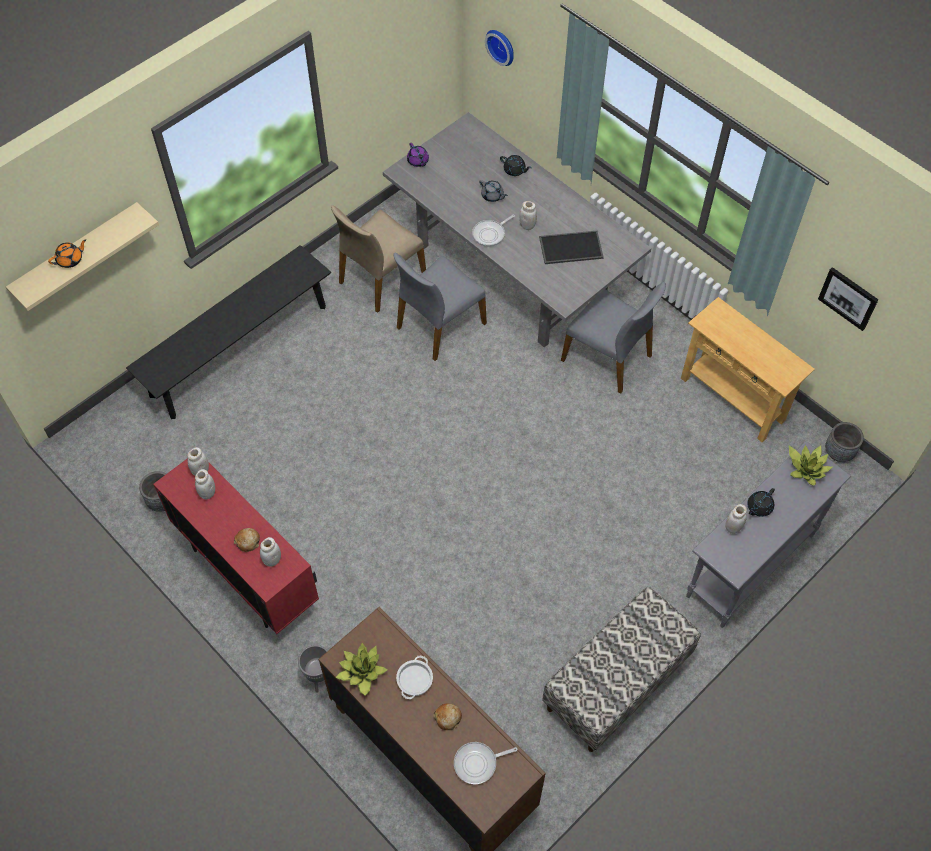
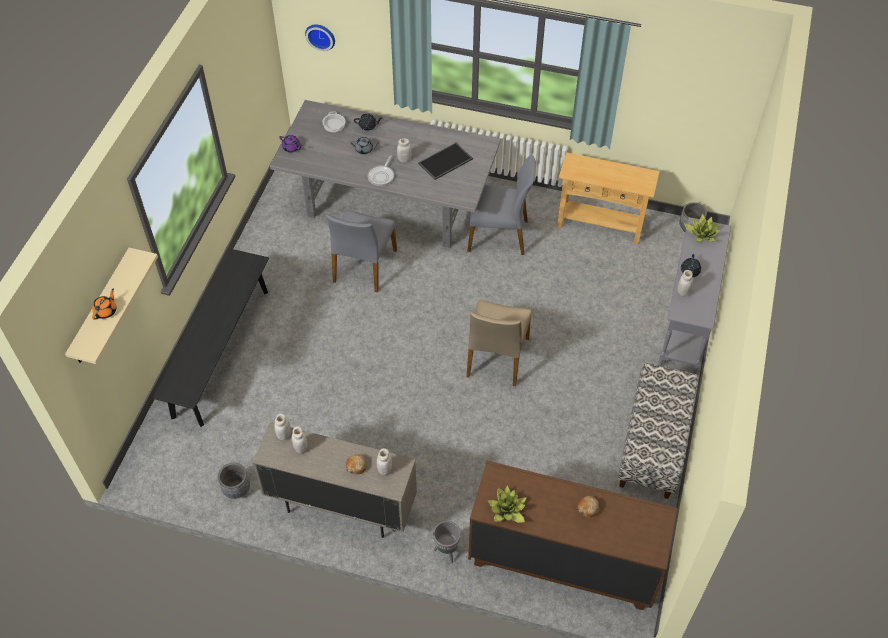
camera: 30 degrees left, 5 degrees down
(248, 573) = (341, 507): red cabinet -> beige cabinet
(381, 278) = (296, 253): beige chair -> beige chair (496, 357)
(415, 680) = (548, 495): cooking pot -> cooking pot (334, 125)
(478, 763) = (630, 526): frying pan -> none
(848, 298) = (669, 107): picture -> none

